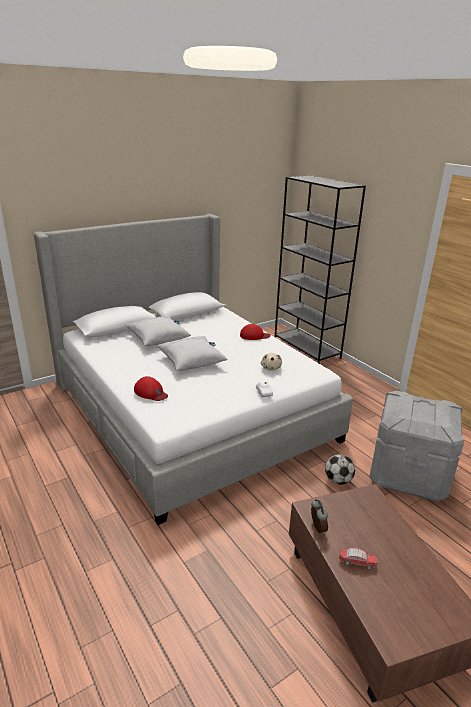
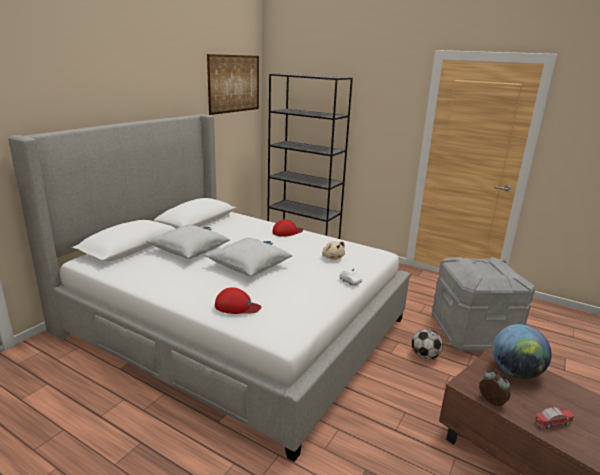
camera: 25 degrees left, 5 degrees down
(255, 184) = (234, 83): none -> picture
(369, 513) = (515, 372): none -> globe

